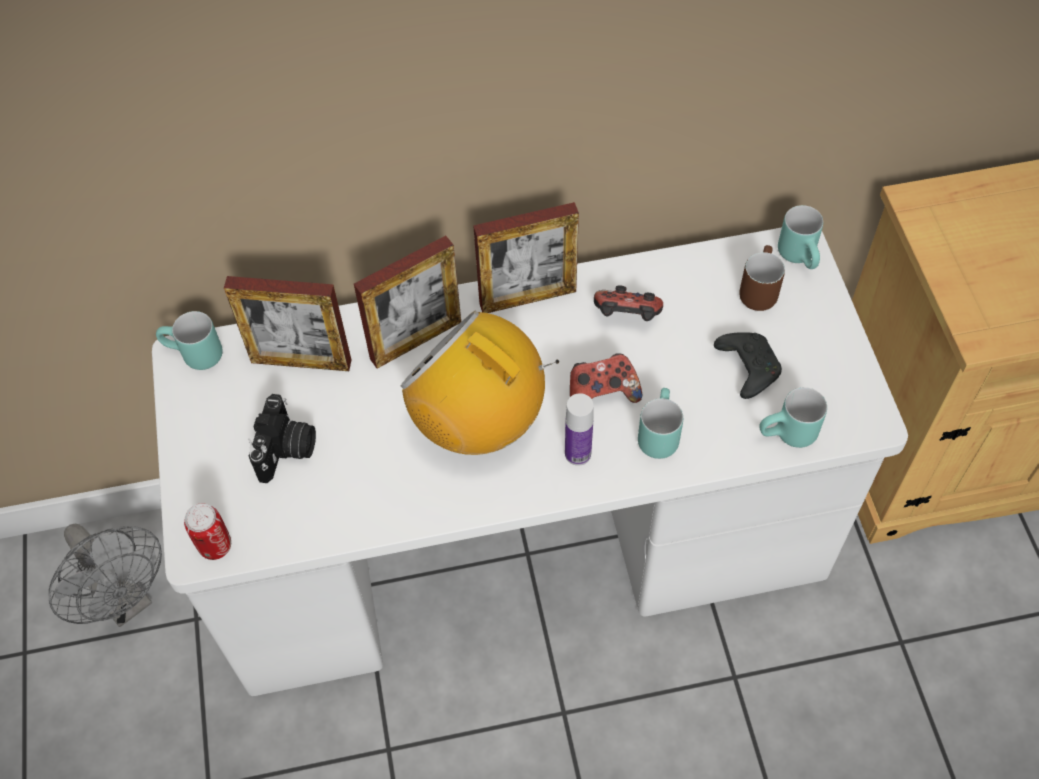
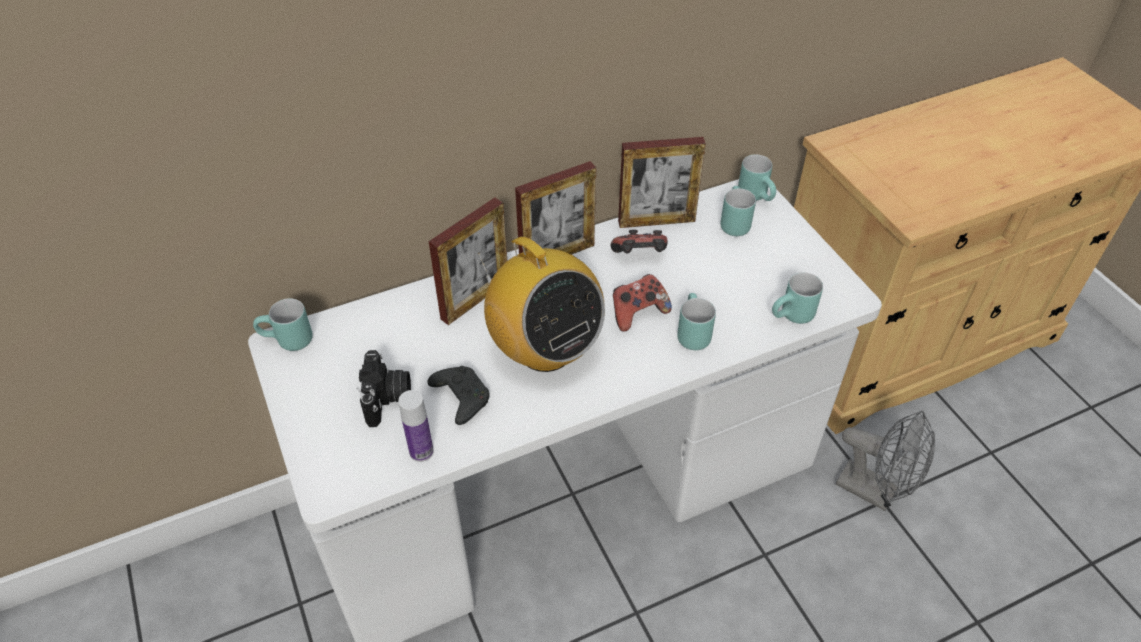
camera: 15 degrees left, 10 degrees down
(126, 600) = (233, 601): grey fan -> grey fan (875, 491)
(215, 546) = (342, 485): can -> none
(301, 361) = (382, 330): picture frame -> picture frame (656, 221)
(478, 423) = (544, 350): radio -> radio turned 150 degrees counterclockwise
(578, 454) = (632, 358): bottle -> bottle (421, 451)
(746, 367) = (743, 276): black game controller -> black game controller (460, 398)
(756, 289) = (732, 222): brown mug -> turquoise mug

